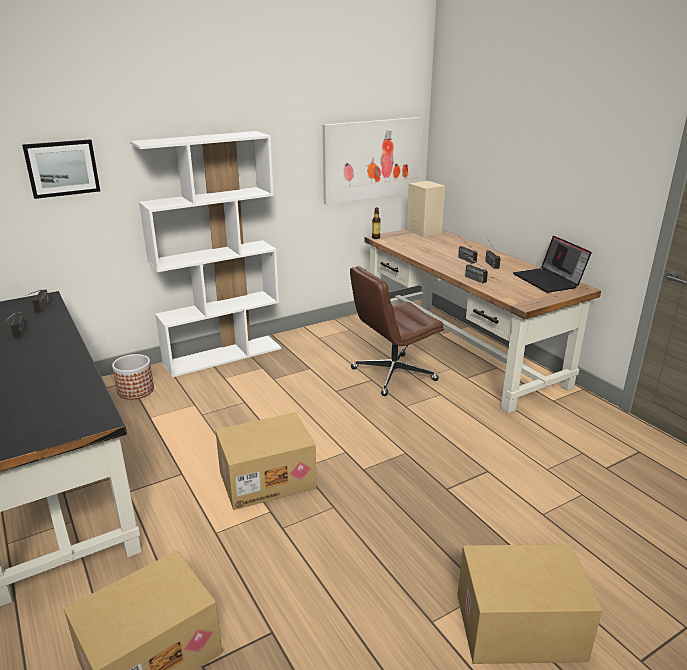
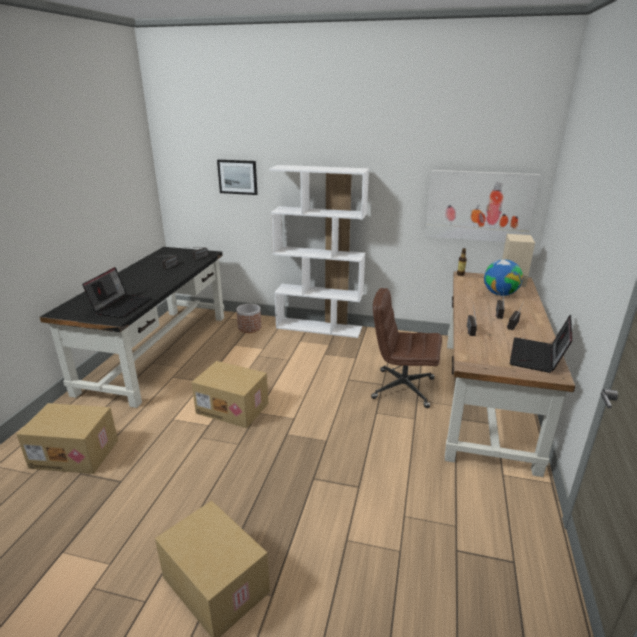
camera: 45 degrees right, 0 degrees up
(63, 403) = (121, 305): none -> laptop
(436, 244) = (500, 294): none -> globe

